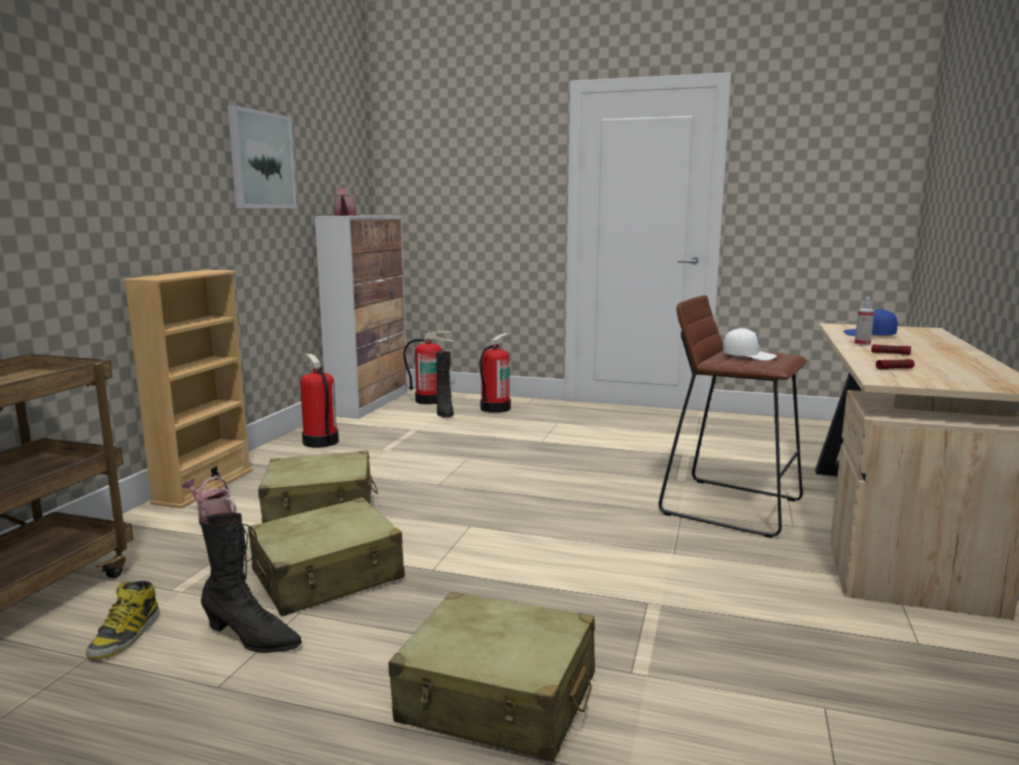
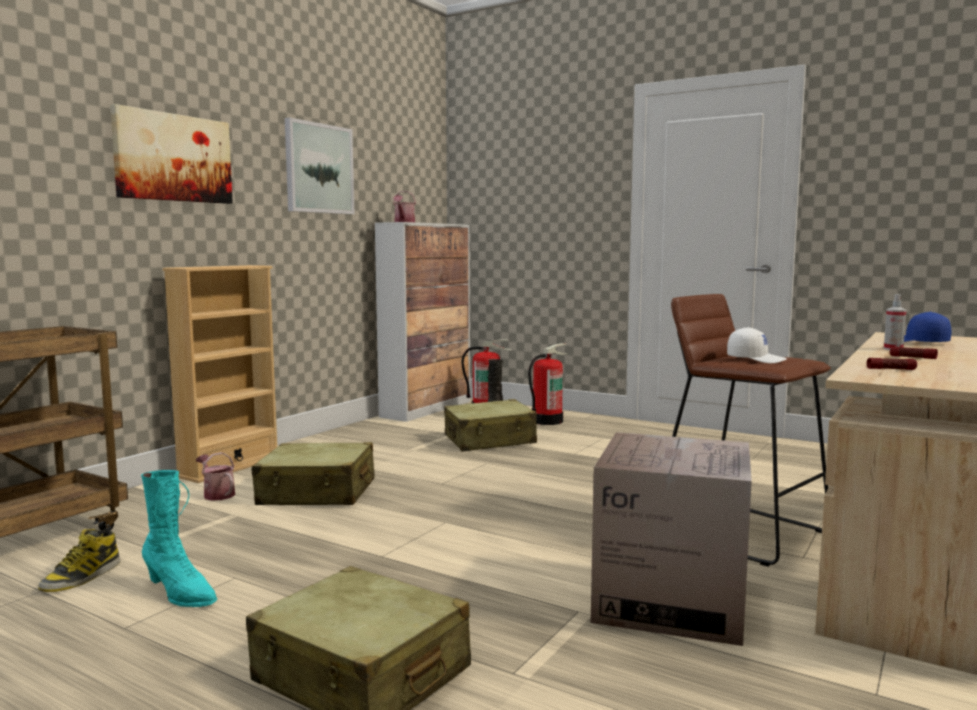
camera: 15 degrees right, 5 degrees down
(123, 153) = (173, 158): none -> picture
(251, 639) = (179, 593): black boot -> turquoise boot
(320, 442) = (356, 438): fire extinguisher -> none
(328, 576) = (282, 550): beige suitcase -> beige suitcase (490, 440)
(716, 581) = (670, 601): none -> cardboard box

